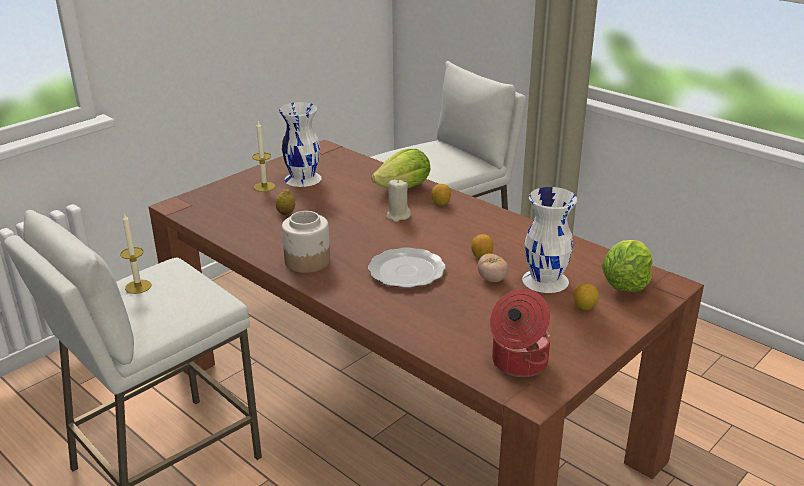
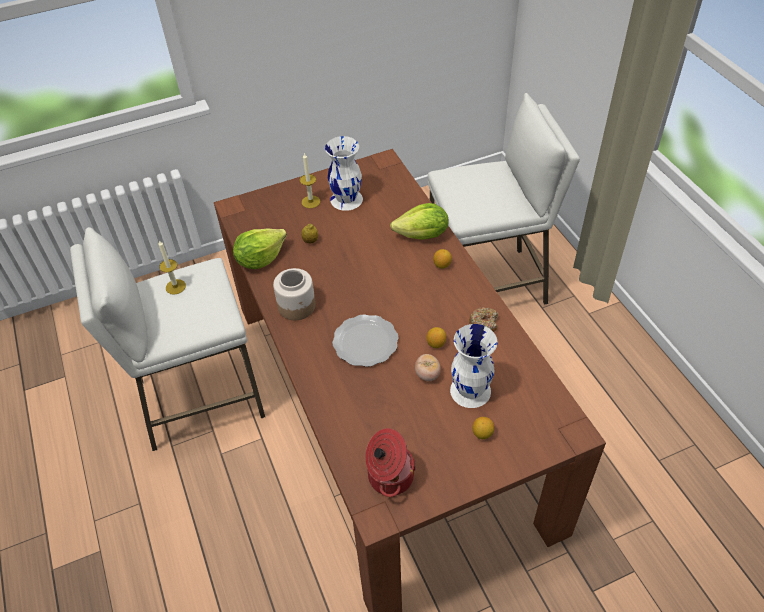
camera: 25 degrees right, 20 degrees up
(398, 216) = (397, 271): beige candle -> none
(517, 233) = (483, 323): none -> donut
(625, 284) = (535, 419): lettuce -> lettuce (260, 259)

